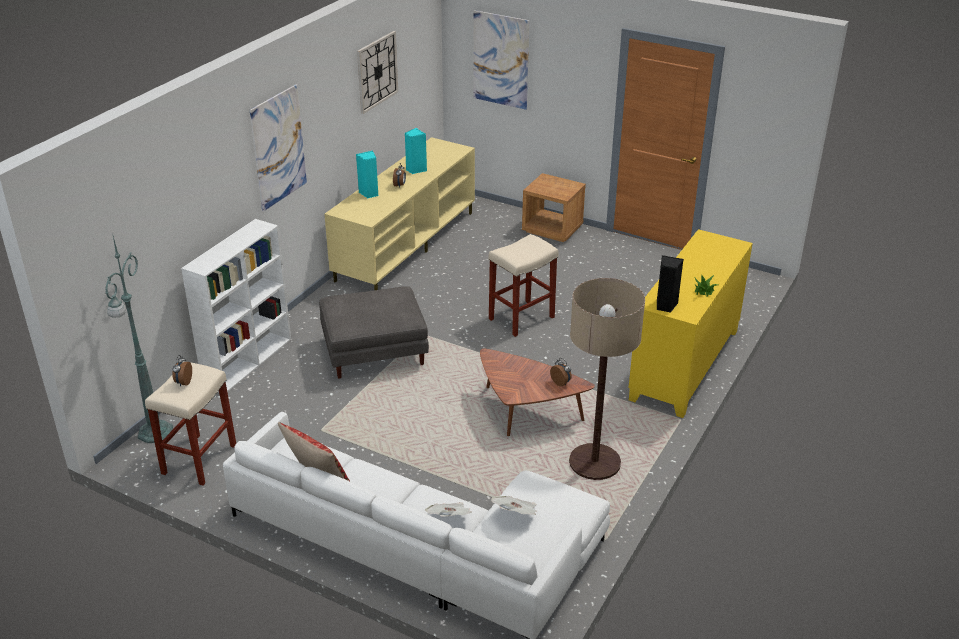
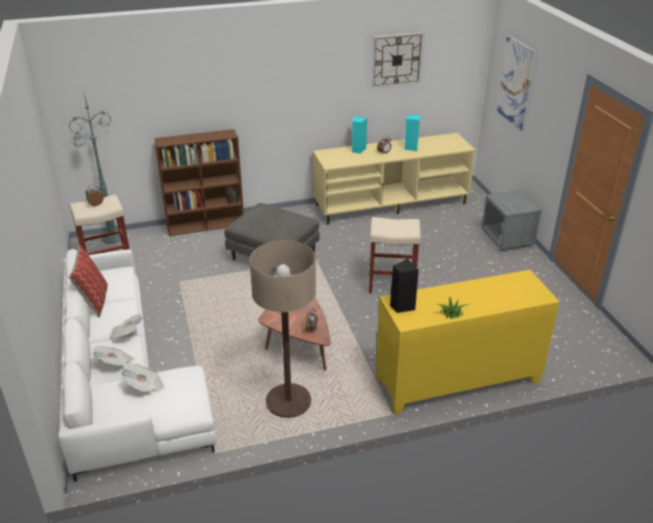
camera: 45 degrees right, 0 degrees up
(248, 361) = (206, 225): white bookcase -> brown bookcase
(278, 147) = (270, 85): picture -> none
(412, 489) = (127, 334): none -> newspaper
(552, 229) = (507, 239): brown nightstand -> grey nightstand

